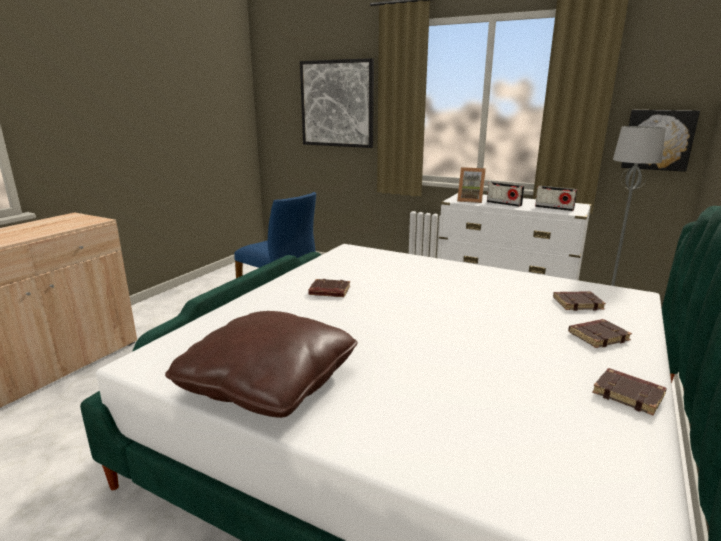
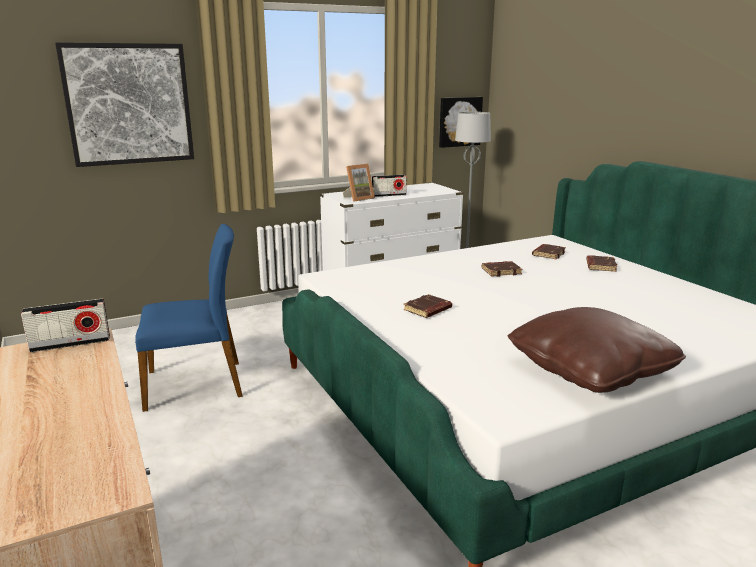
camera: 55 degrees left, 0 degrees up
(554, 208) = (427, 190): radio -> radio (70, 344)
(629, 395) = (674, 284): brown book -> brown book (501, 271)

